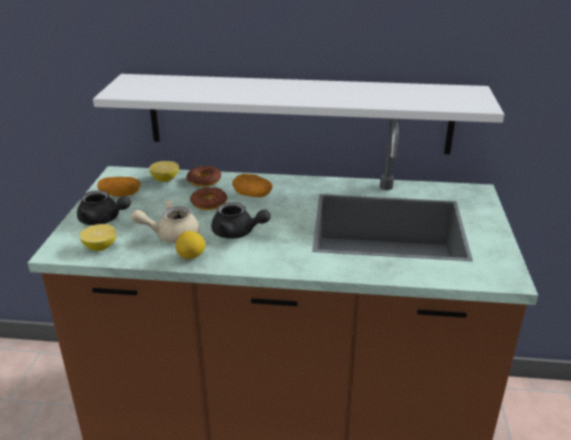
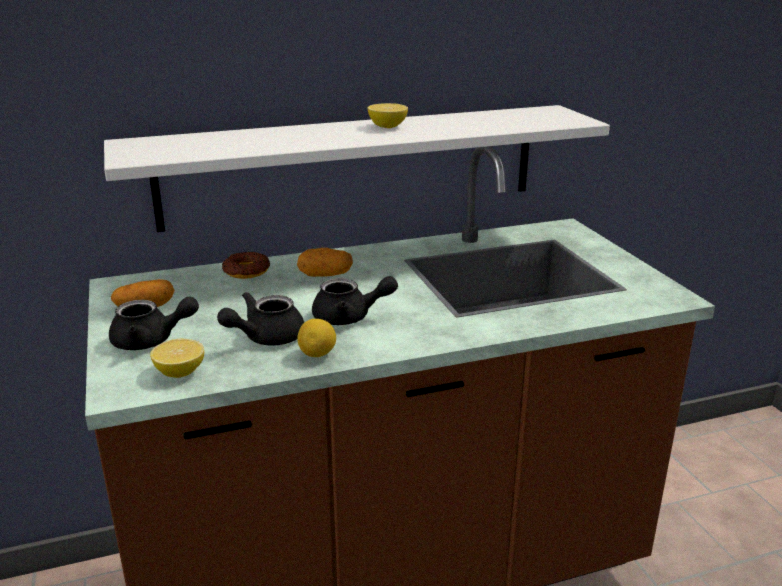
camera: 25 degrees left, 5 degrees down
(165, 179) = (191, 279): lemon -> lemon (387, 126)
(171, 235) = (265, 338): beige teapot -> black teapot
(209, 203) = (278, 293): donut -> none

